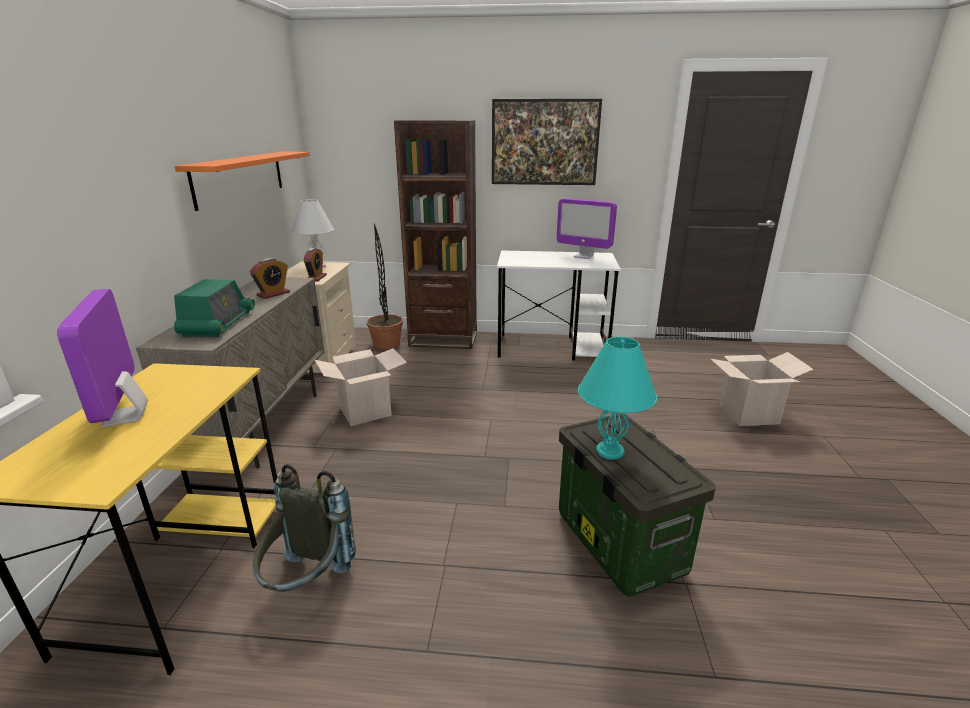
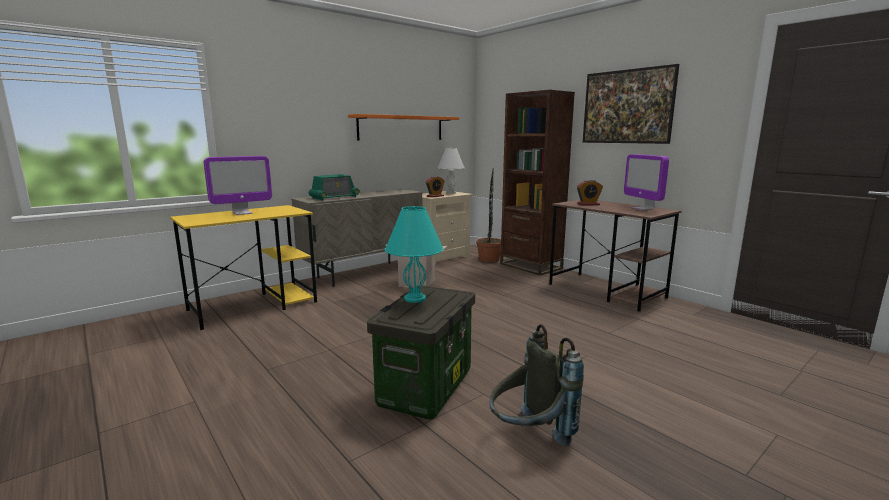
camera: 45 degrees right, 10 degrees down
(126, 416) = (242, 213): monitor -> monitor turned 150 degrees counterclockwise
(273, 294) = (385, 193): alarm clock -> alarm clock (588, 204)
(307, 583) = (275, 328): grey backpack -> grey backpack (529, 437)
(553, 347) = (606, 291): white desk -> brown desk
(748, 414) = (712, 386): cardboard box -> none

